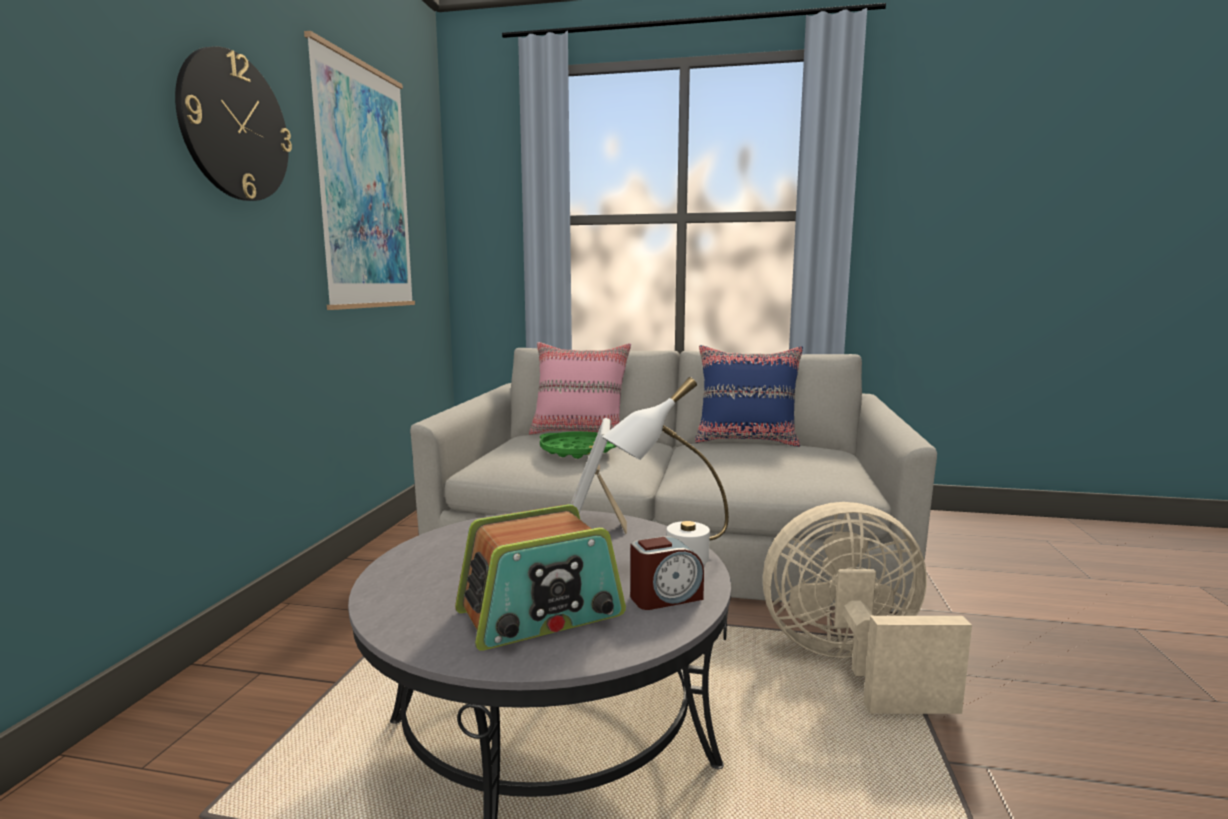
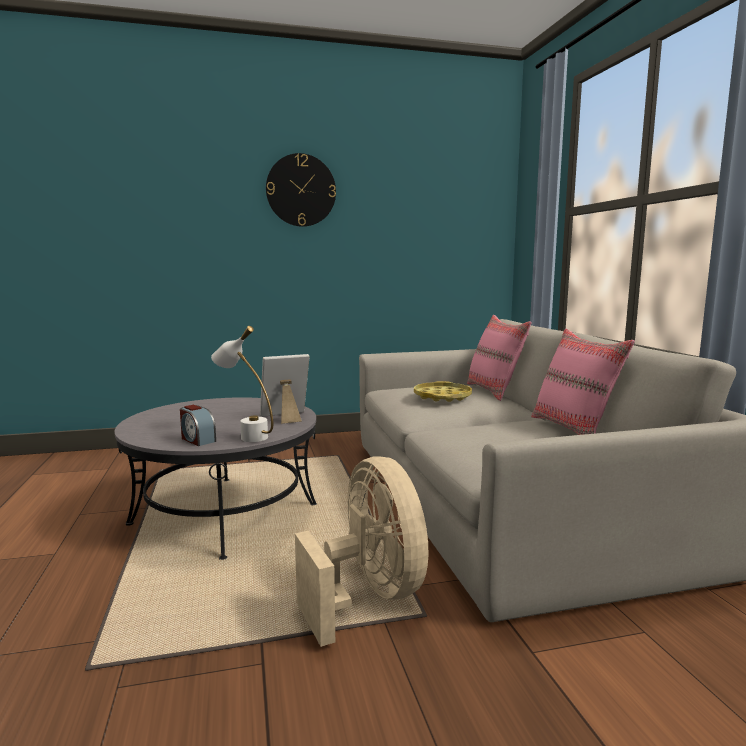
camera: 65 degrees right, 0 degrees up
(364, 188) = (408, 207): picture -> none
(541, 614) = (172, 425): radio -> none
(578, 451) = (442, 396): green tray -> yellow tray
(747, 441) = (573, 429): blue pillow -> pink pillow

